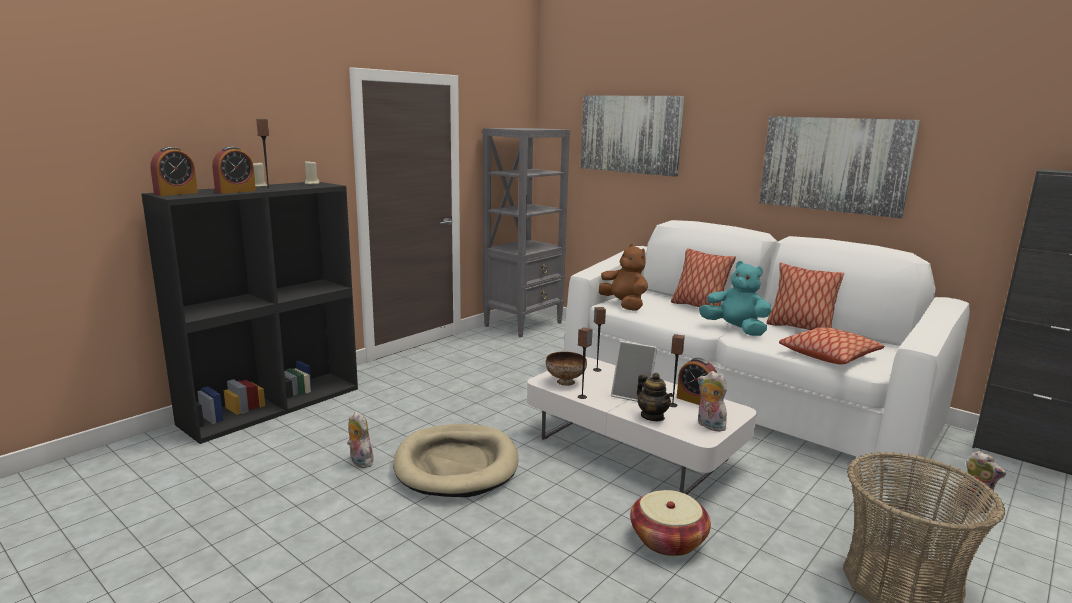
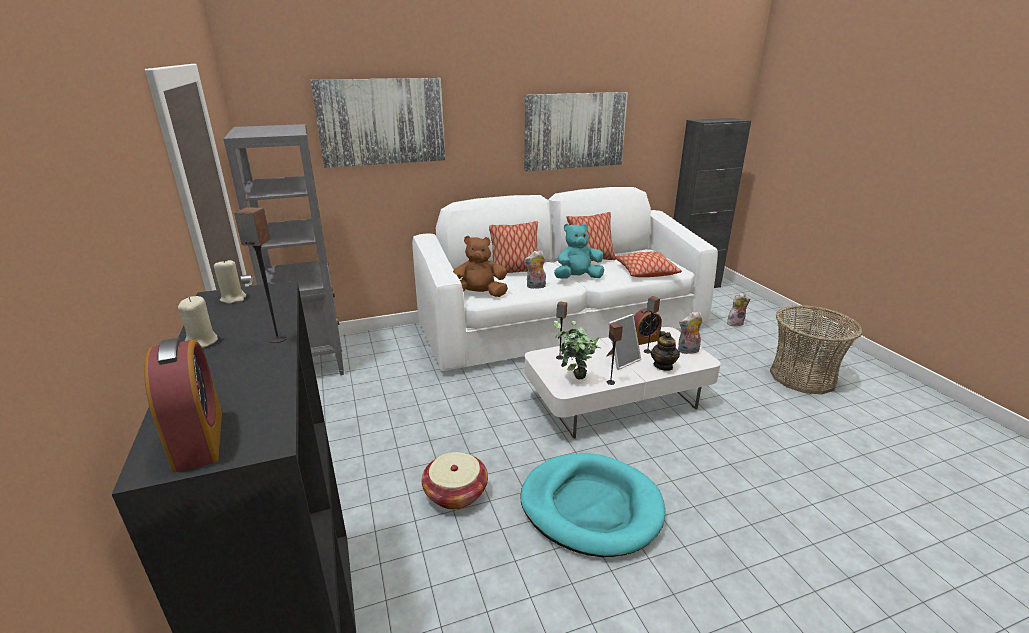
camera: 60 degrees left, 10 degrees up
(235, 191) = (258, 369): alarm clock -> none
(359, 462) = (544, 583): plush toy -> plush toy (535, 287)
(456, 465) = (591, 507): beige dog bed -> turquoise dog bed
(565, 382) = (574, 380): bowl -> potted plant
(652, 416) = (663, 366): teapot -> teapot turned 90 degrees clockwise
(668, 540) = (745, 435): basket -> basket (456, 493)

